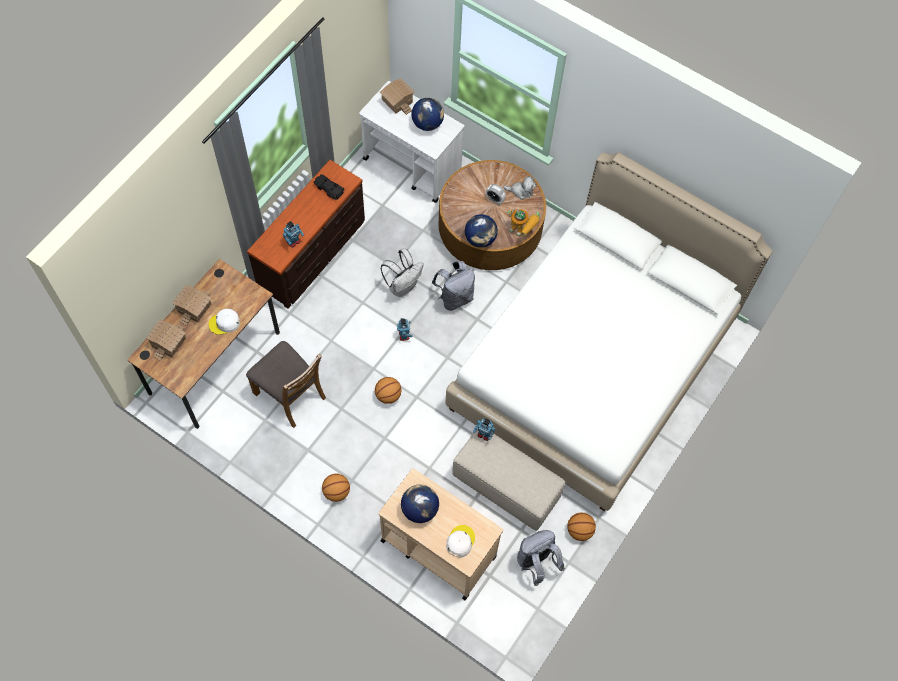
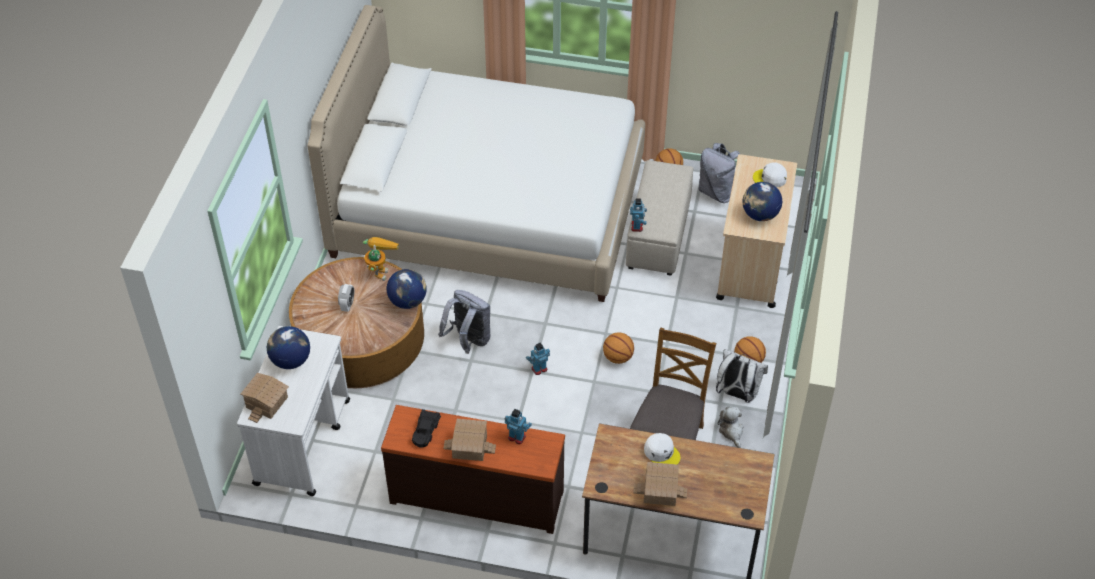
camera: 110 degrees left, 15 degrees down
(169, 342) = (717, 495): toy house -> toy house (469, 446)
(403, 286) = (477, 392): white backpack -> white backpack (737, 394)
(521, 191) = (325, 286): plush toy -> plush toy (731, 431)

